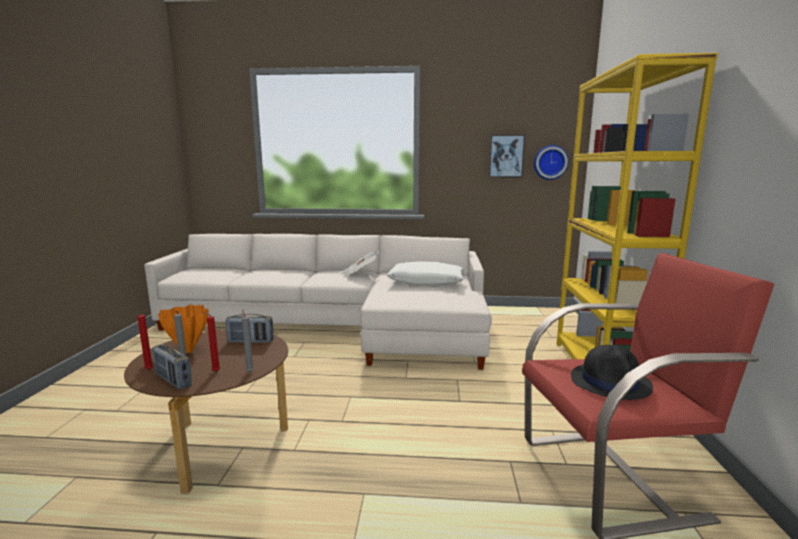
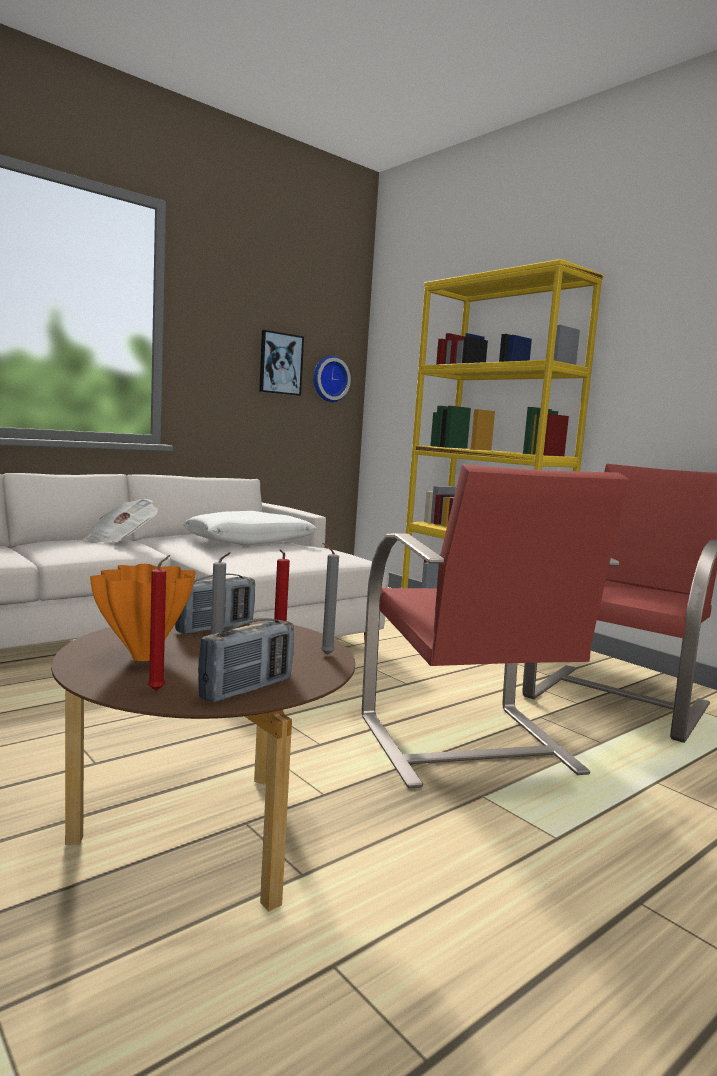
camera: 45 degrees left, 5 degrees down
(173, 380) = (247, 689): radio -> radio turned 45 degrees counterclockwise
(418, 458) = (468, 745): none -> red armchair
(610, 382) = (634, 590): black hat -> none

